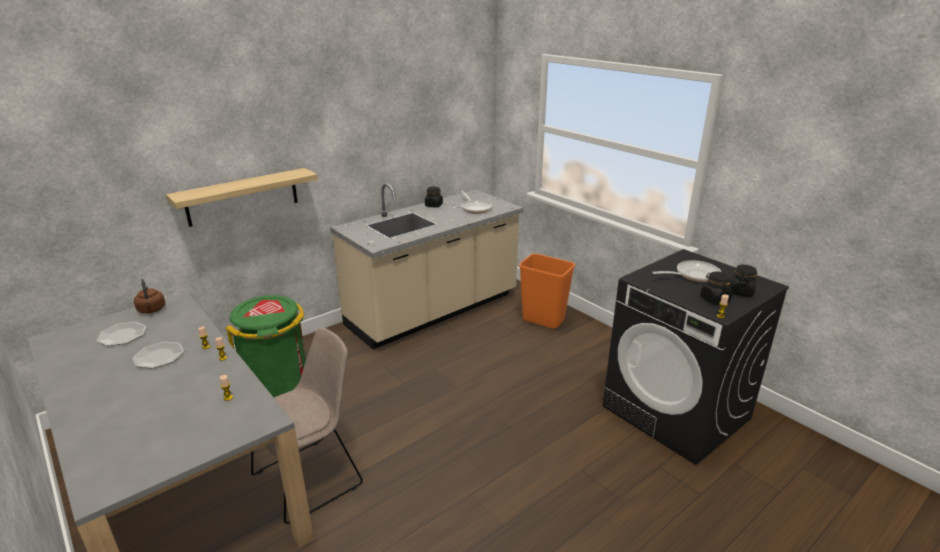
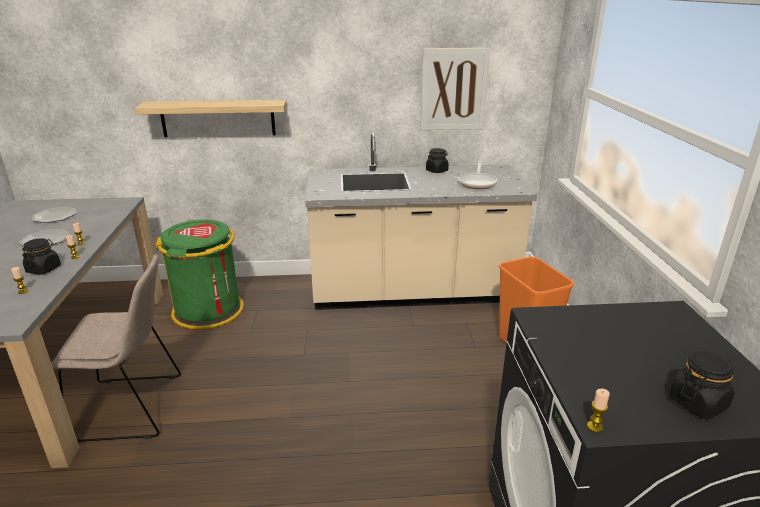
camera: 35 degrees right, 0 degrees up
(151, 310) = (100, 203): brown kettle -> none
(433, 137) = (453, 89): none -> picture
(693, 275) = (642, 344): frying pan -> none
(714, 299) = (624, 395): black jar -> black jar (44, 269)

